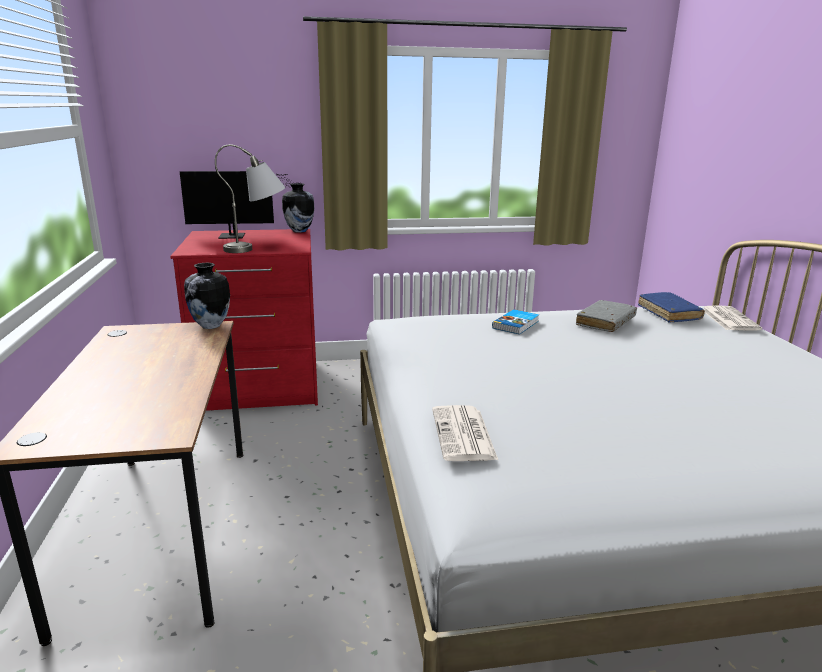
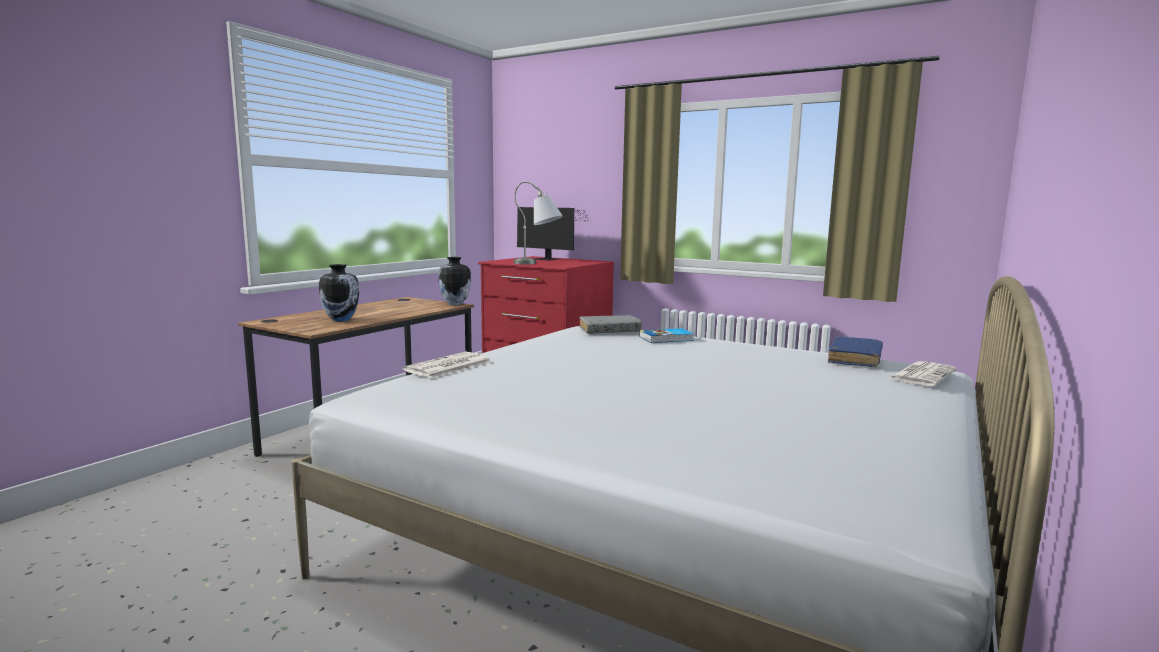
camera: 40 degrees right, 10 degrees down
(299, 231) = (600, 261): vase -> vase (341, 320)
(605, 322) = (757, 351): grey book -> grey book (609, 331)

